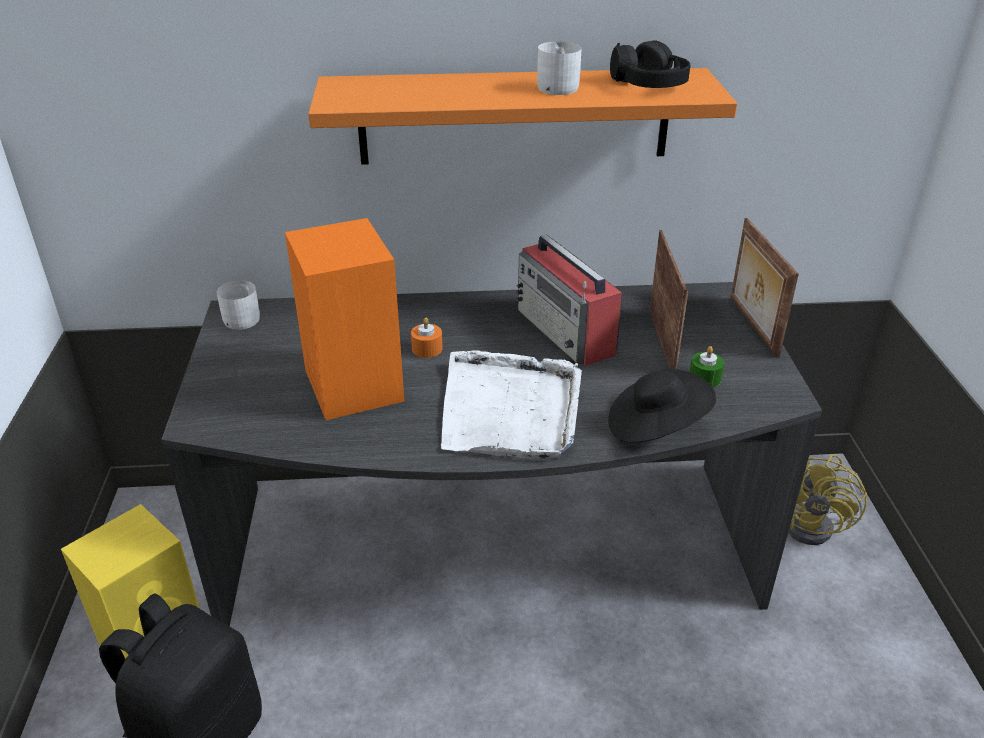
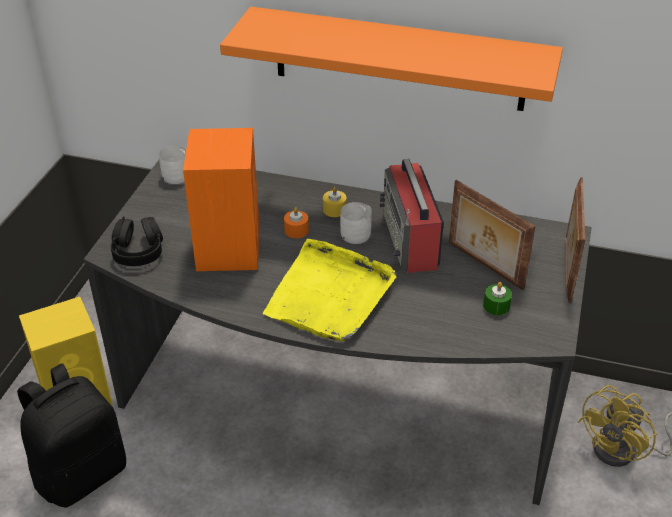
camera: 20 degrees right, 5 degrees up
(459, 318) = (334, 210): none -> yellow candle
(510, 409) = (329, 295): white tray -> yellow tray
(560, 86) = (423, 48): white mug -> white mug (358, 232)
(648, 84) = (496, 57): black headphones -> black headphones (138, 251)
(655, 426) = (430, 336): black hat -> none
(663, 341) = (484, 266): picture frame -> picture frame turned 120 degrees clockwise

